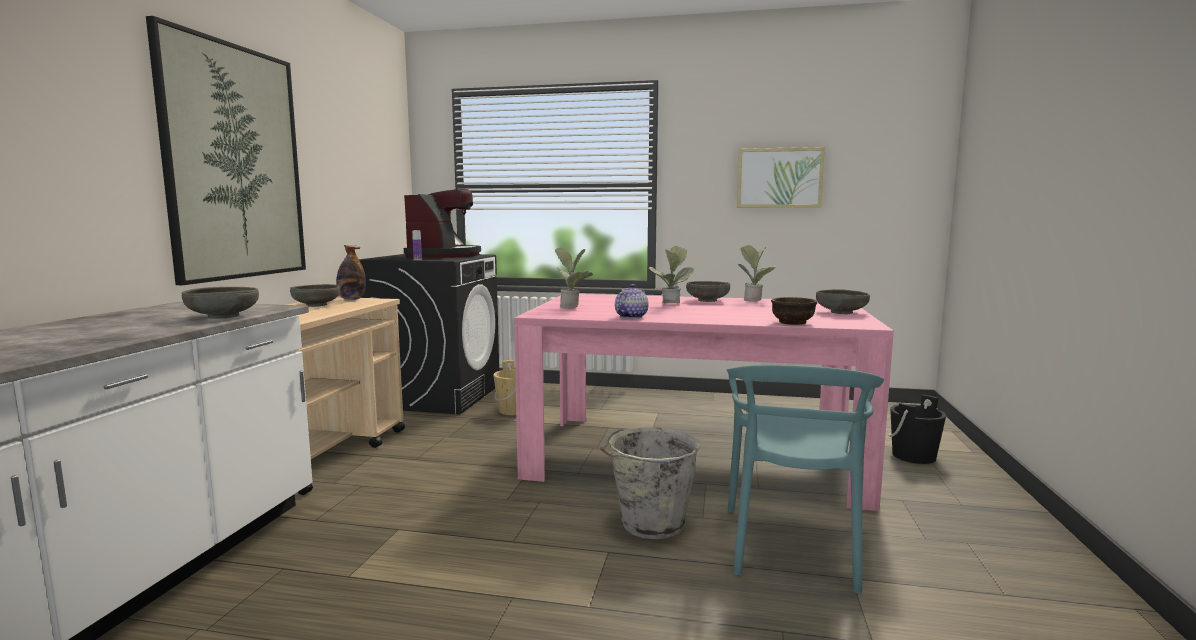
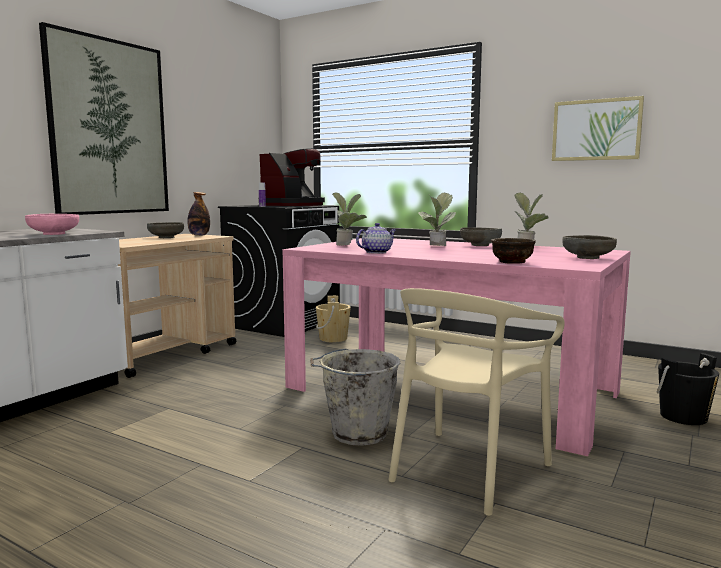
camera: 20 degrees right, 0 degrees up
(223, 316) = (53, 234): grey bowl -> pink bowl
(793, 546) = (467, 470): turquoise chair -> beige chair

